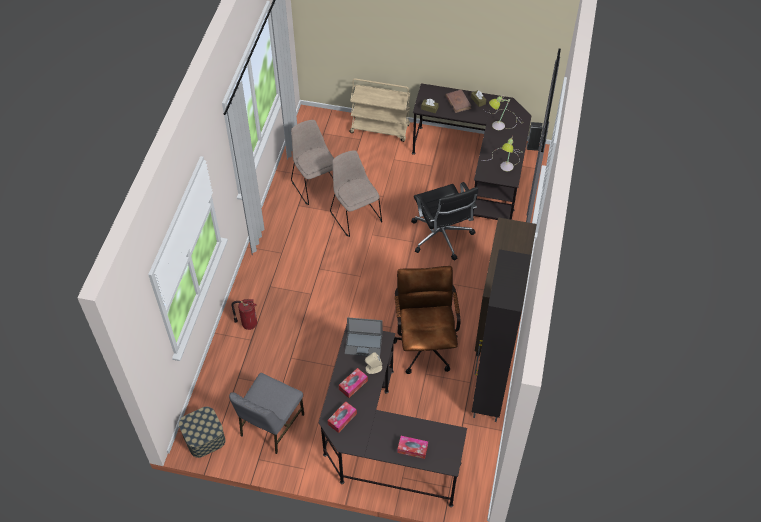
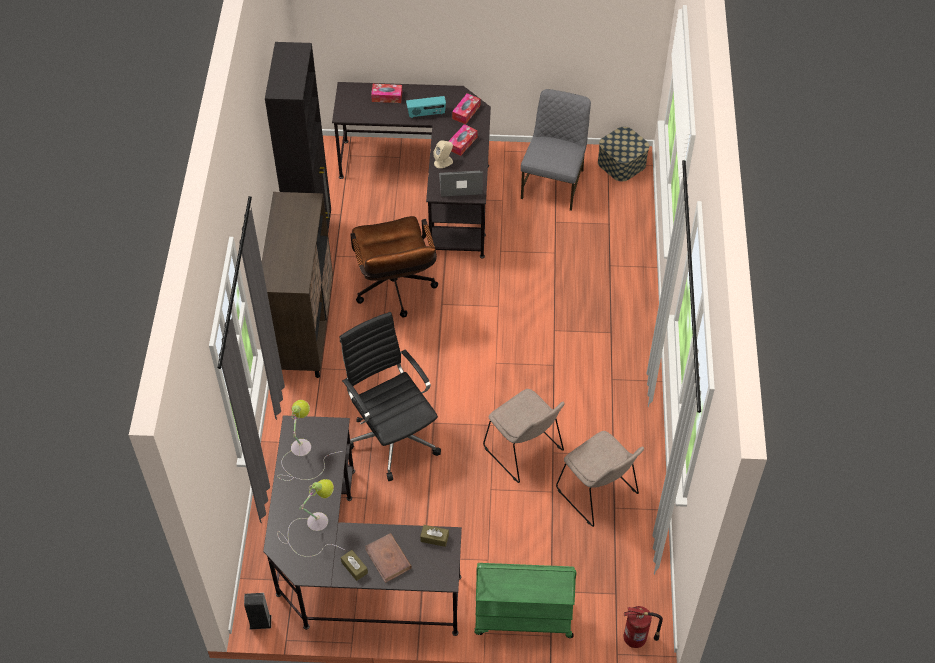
camera: 170 degrees right, 0 degrees up
(248, 324) = (620, 283): fire extinguisher -> fire extinguisher (636, 639)
(379, 422) = (426, 114): none -> radio
(380, 129) = (523, 618): beige cart -> green cart

